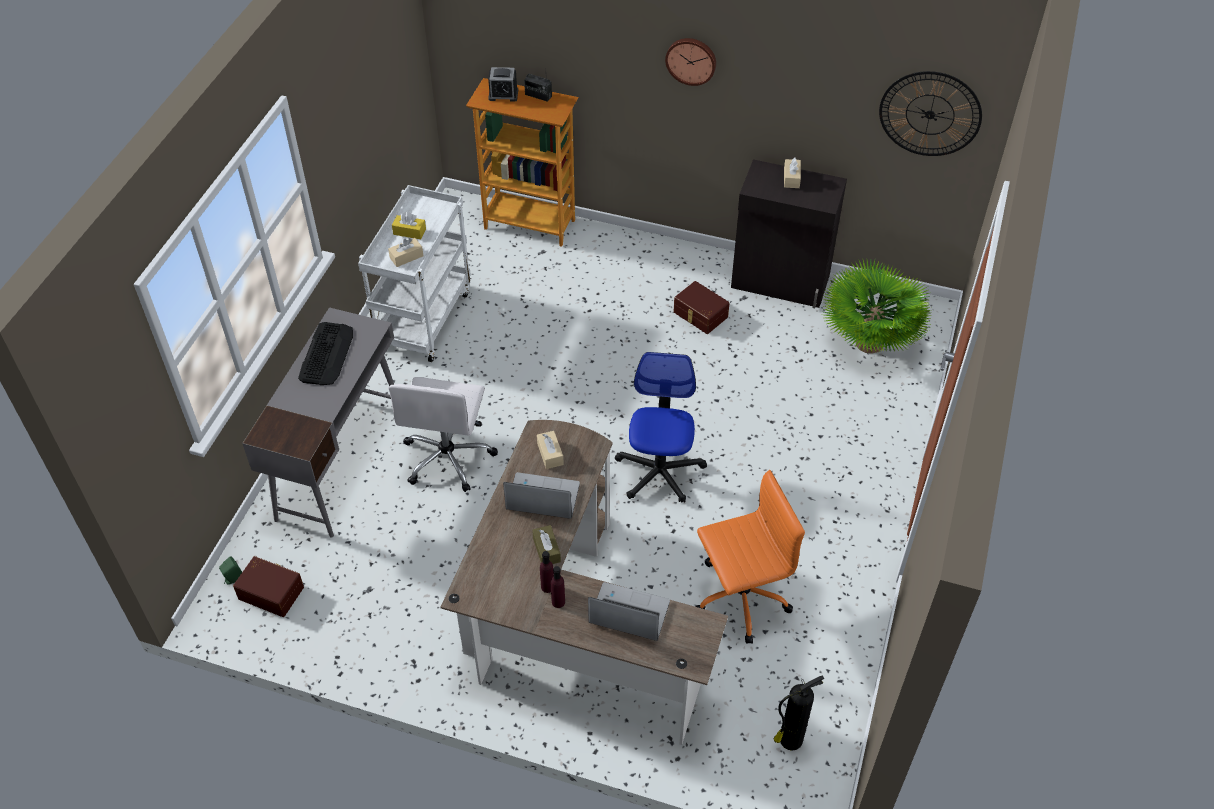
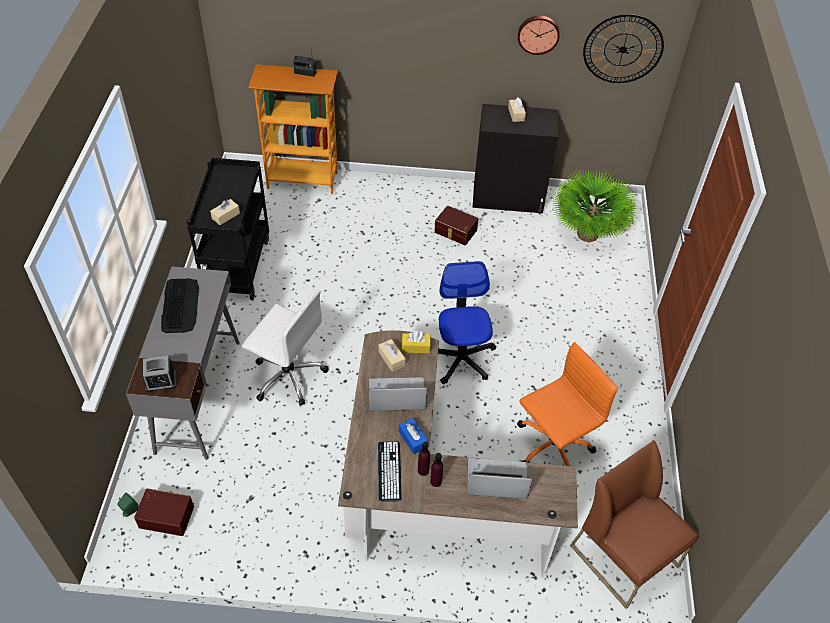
camera: 15 degrees left, 0 degrees up
(409, 232) = (222, 195): yellow tissue box -> yellow tissue box (416, 347)
(423, 318) = (237, 265): white cart -> black cart
(448, 457) = (288, 375): white office chair -> white office chair turned 60 degrees counterclockwise
(503, 94) = (276, 75): alarm clock -> alarm clock (160, 381)
(509, 580) = (389, 471): none -> keyboard
(546, 550) = (413, 439): brown tissue box -> blue tissue box
(691, 60) = (431, 28): wall clock -> wall clock (538, 34)
(789, 740) = (625, 556): fire extinguisher -> brown chair

